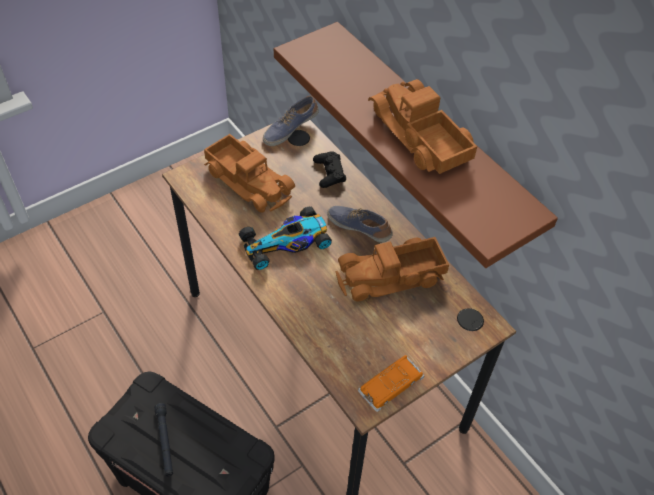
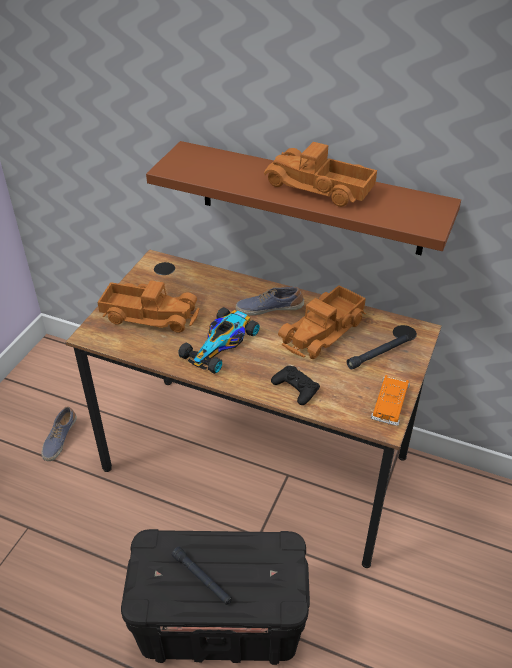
camera: 30 degrees left, 10 degrees down
(290, 129) = (151, 265): shoe -> shoe (59, 439)
(329, 172) = (211, 282): black game controller -> black game controller (295, 388)
(422, 329) = (378, 354): none -> black flashlight

